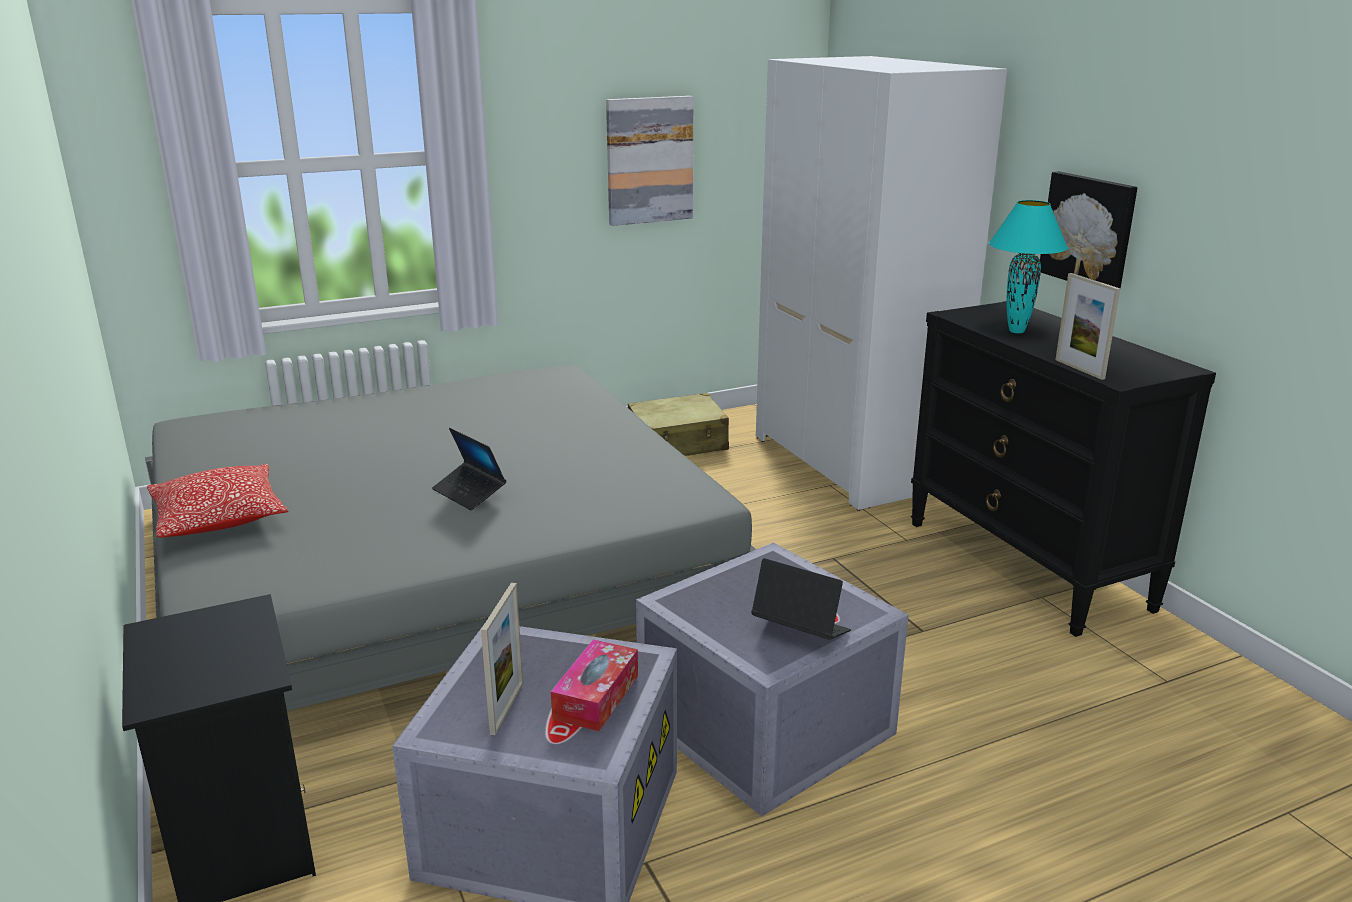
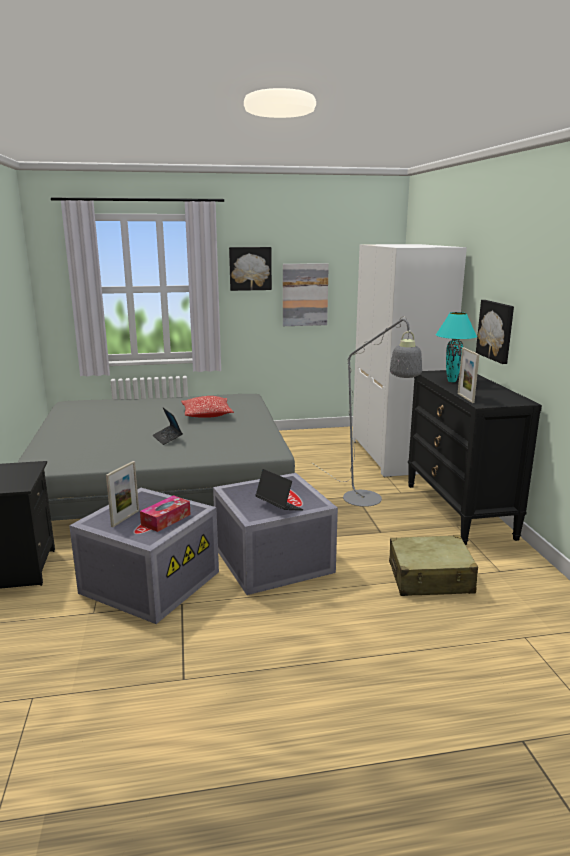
camera: 15 degrees right, 5 degrees down
(219, 518) = (57, 438): pillow -> pillow (207, 415)
(543, 111) = (250, 268): none -> picture
(678, 443) = (310, 439): beige suitcase -> beige suitcase (430, 578)
(863, 568) = (368, 502): none -> grey floor lamp

